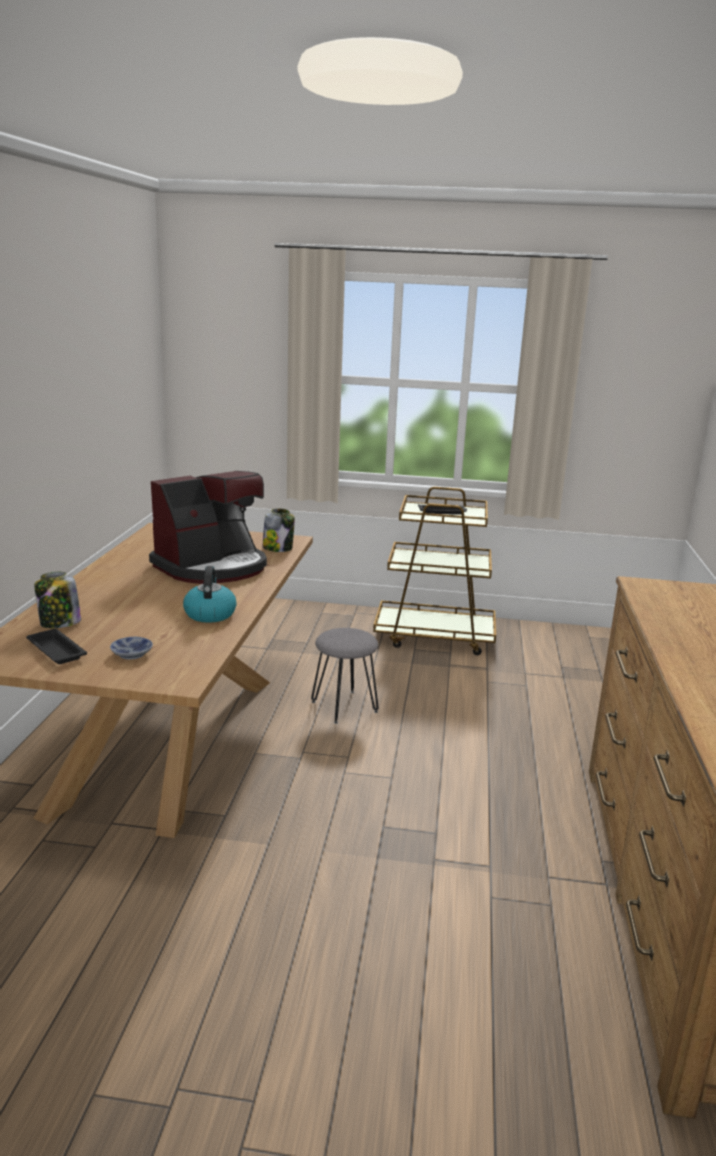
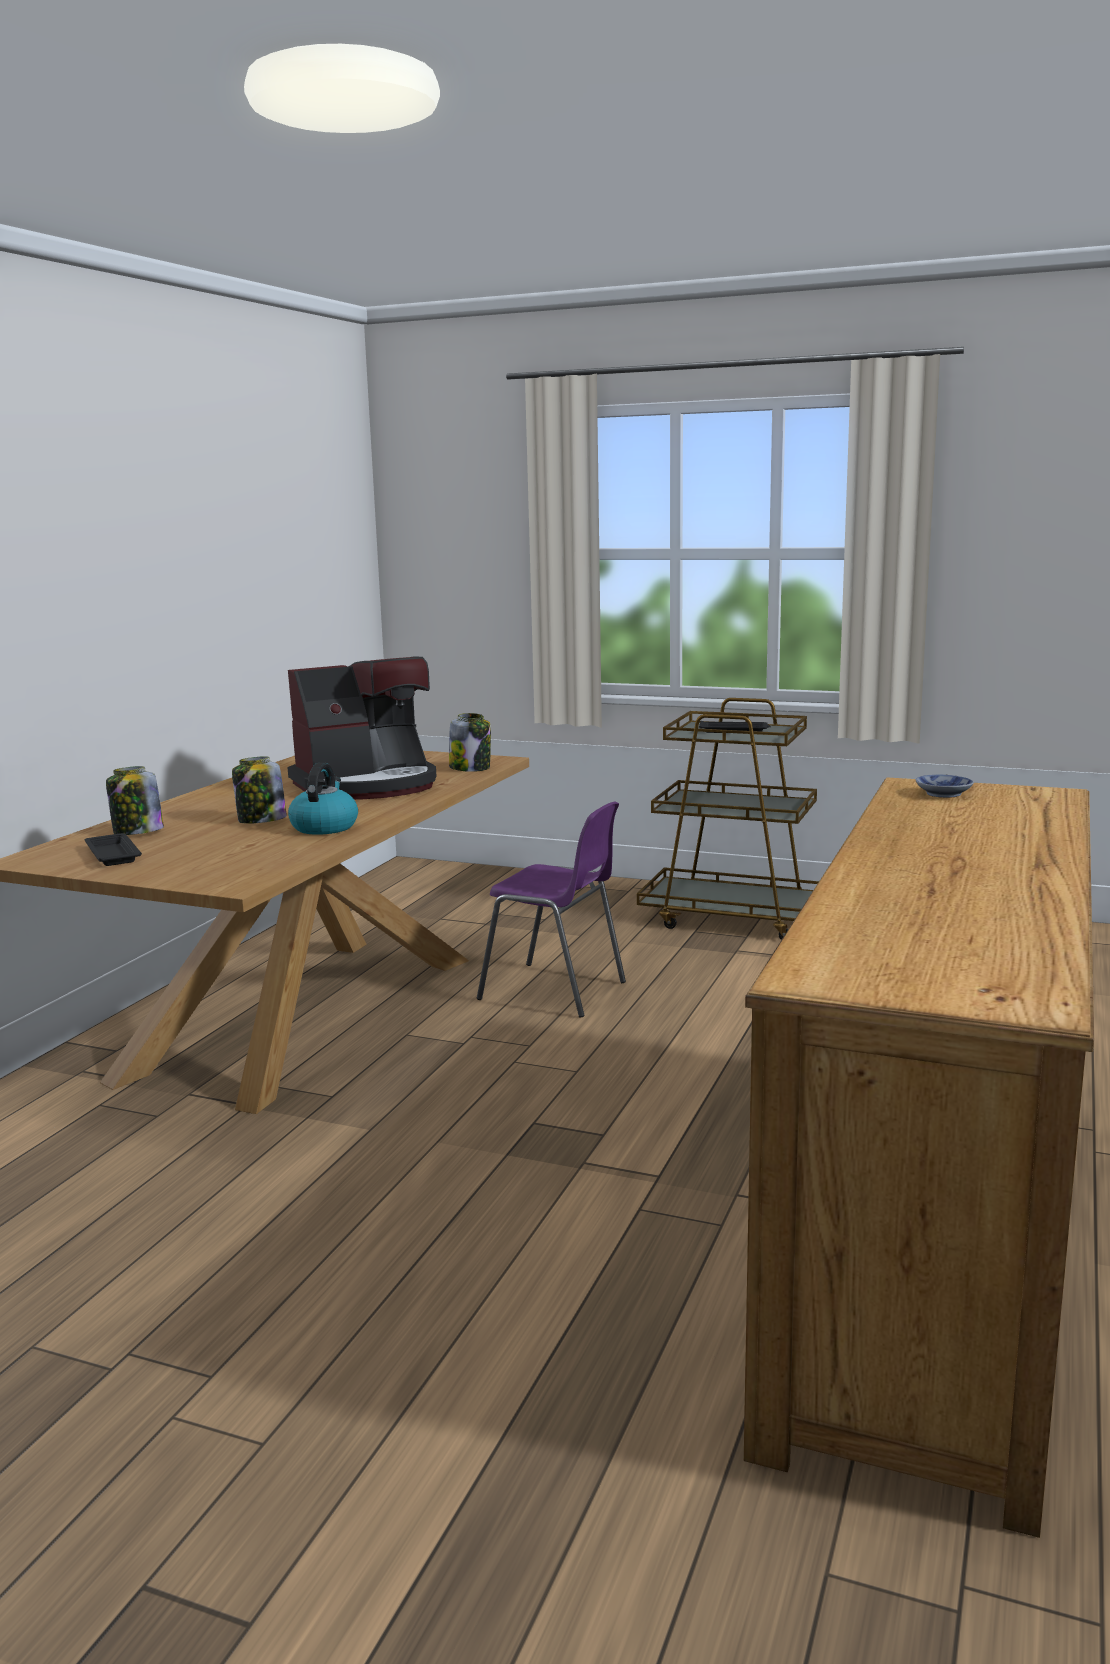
camera: 15 degrees right, 5 degrees down
(132, 655) = (198, 860): bowl -> bowl (945, 794)
(154, 608) = (261, 820): none -> jar
(344, 707) = (556, 991): grey stool -> purple chair

